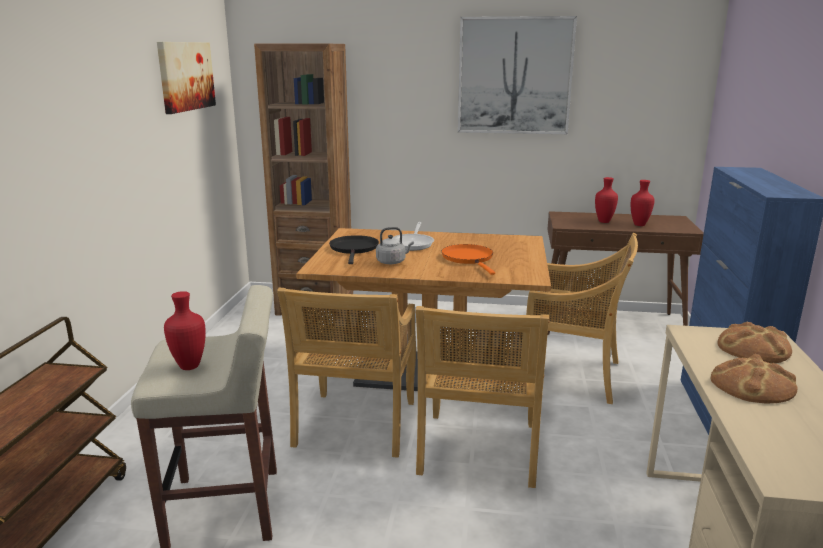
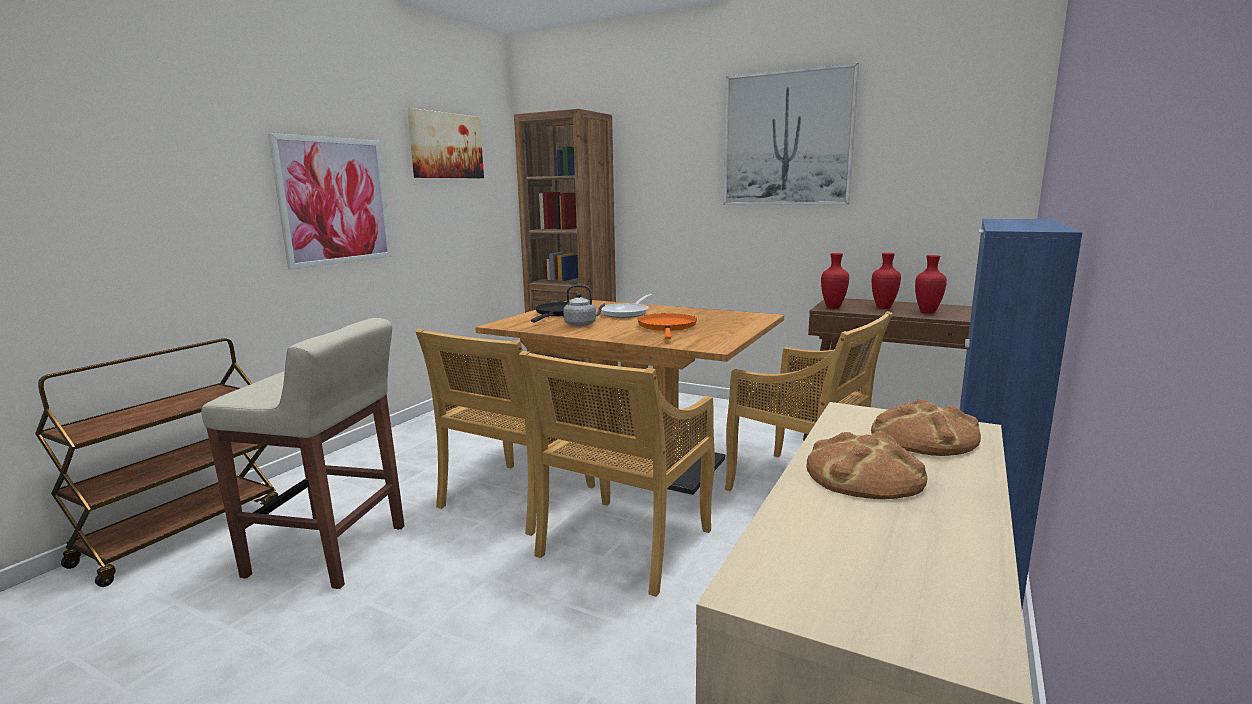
camera: 20 degrees right, 5 degrees down
(112, 150) = (335, 201): none -> picture
(188, 366) = (279, 387): red vase -> red vase (832, 307)

